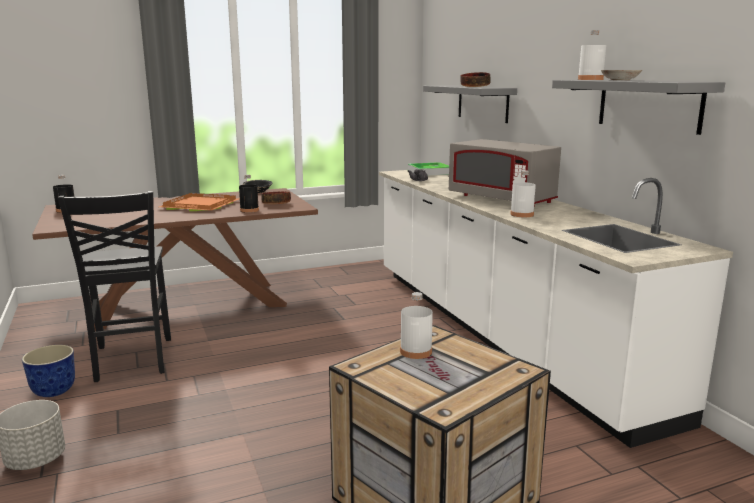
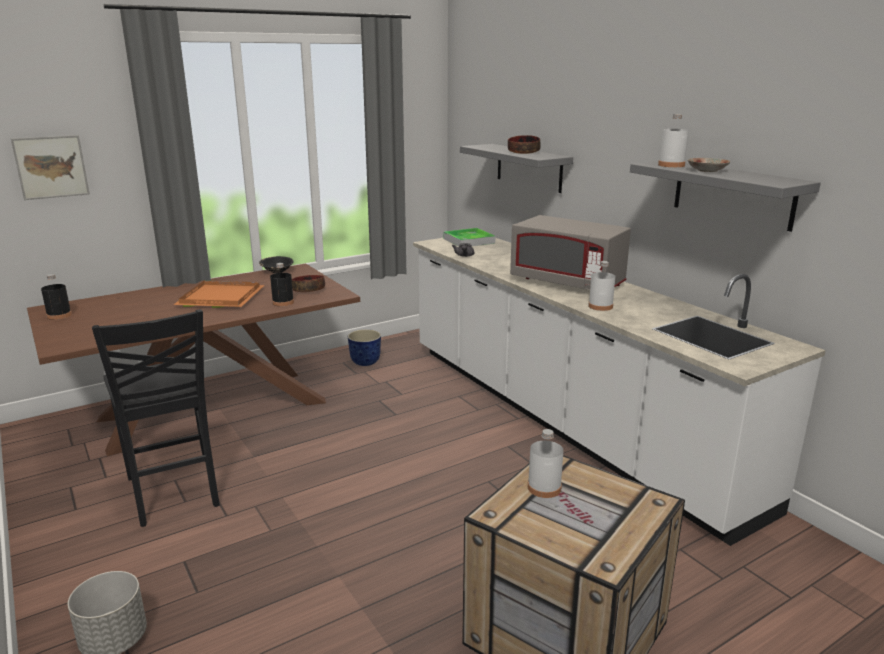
camera: 10 degrees left, 5 degrees up
(54, 391) = (97, 544): planter -> planter (366, 362)
(74, 90) = (51, 167): none -> picture

